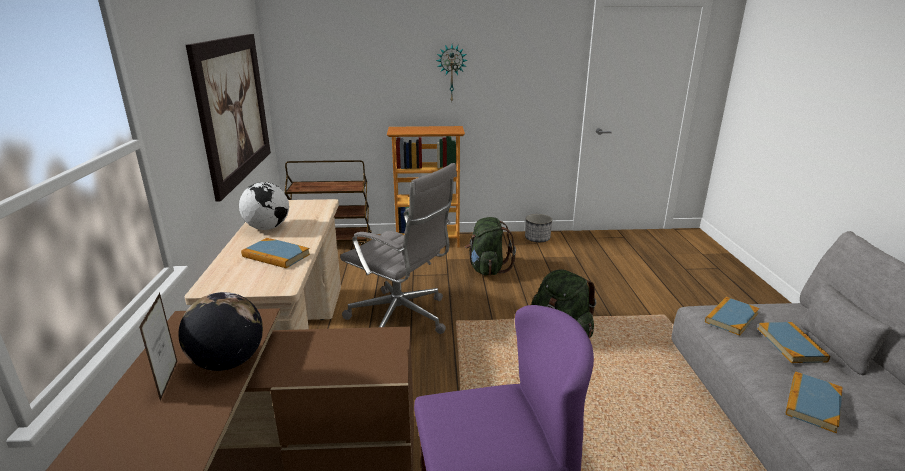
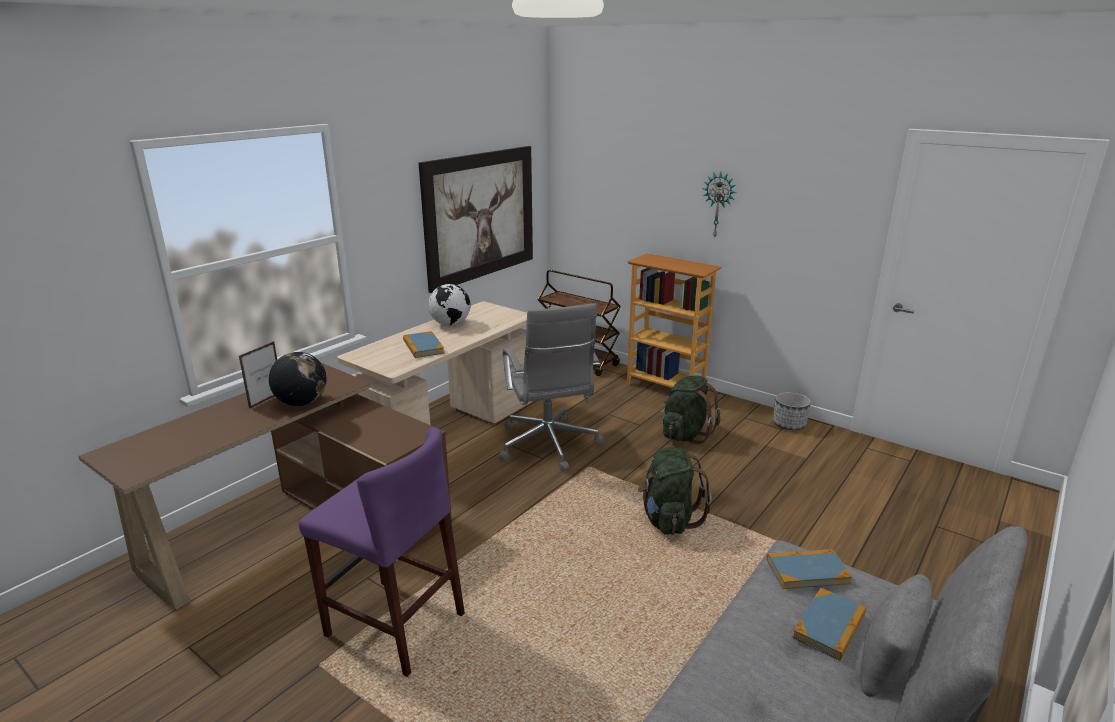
camera: 40 degrees right, 0 degrees up
(812, 403) = (740, 674): book -> none

